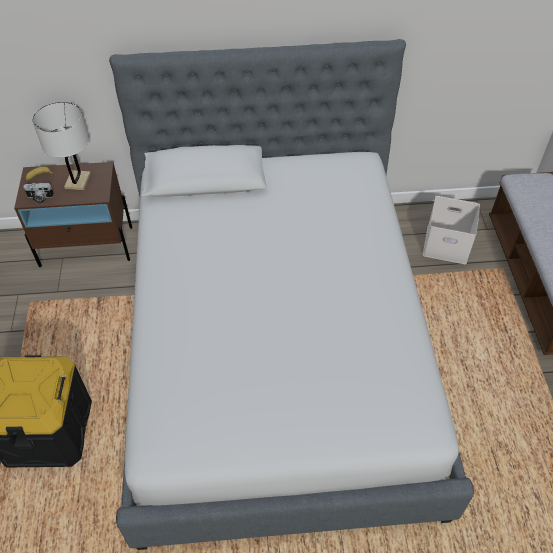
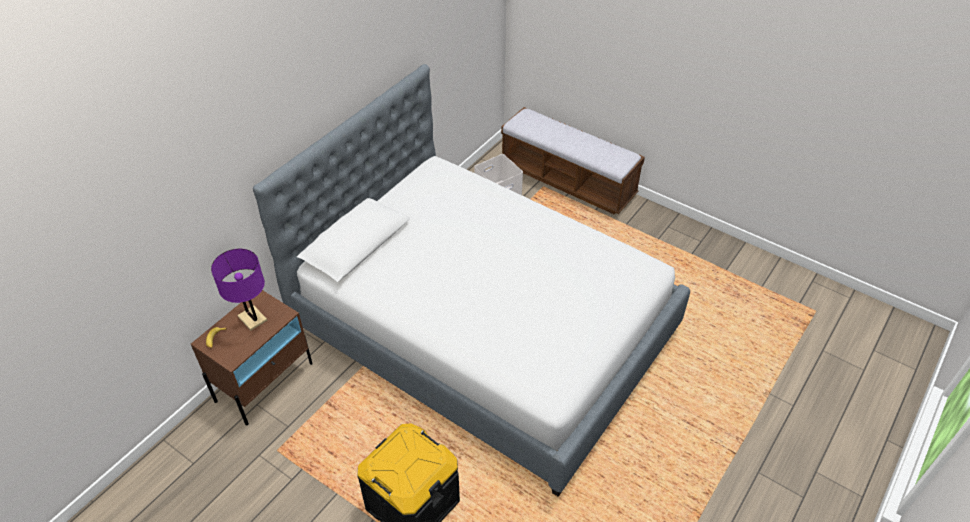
camera: 50 degrees left, 5 degrees down
(40, 198) = (241, 350): camera -> none
(77, 181) = (252, 318): white table lamp -> purple table lamp

